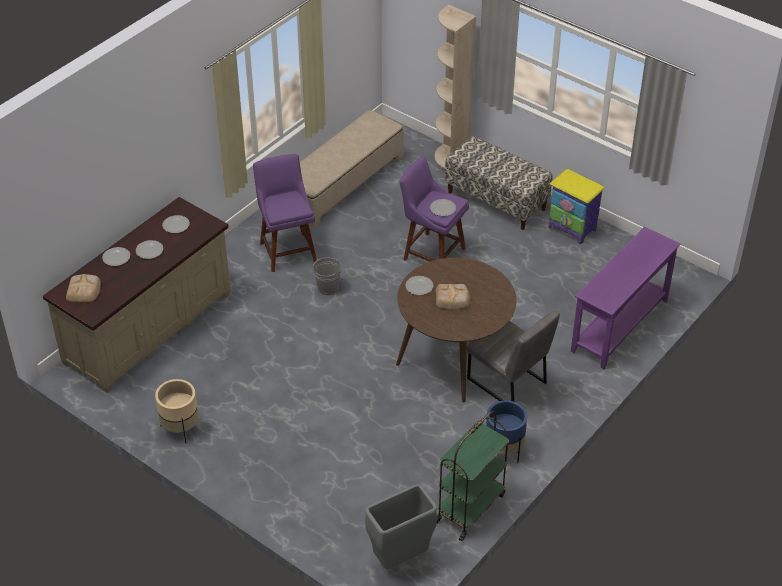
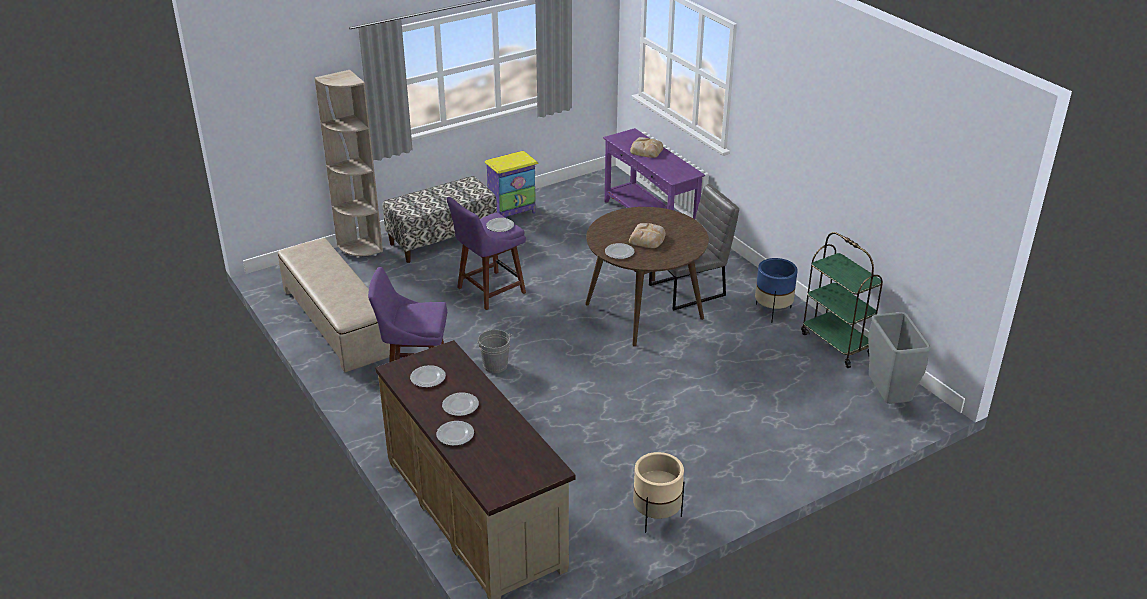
camera: 70 degrees left, 10 degrees down
(84, 290) = (501, 471): bread -> bread (646, 150)

